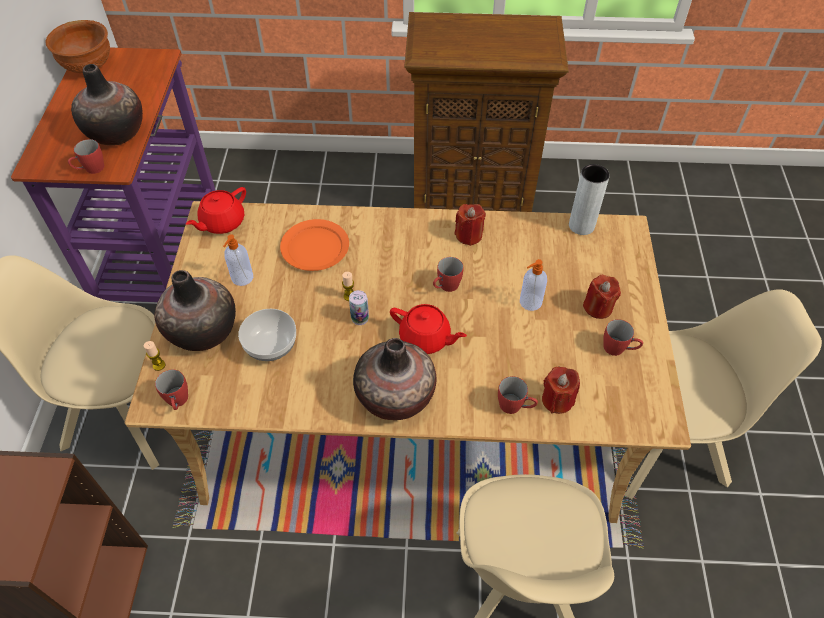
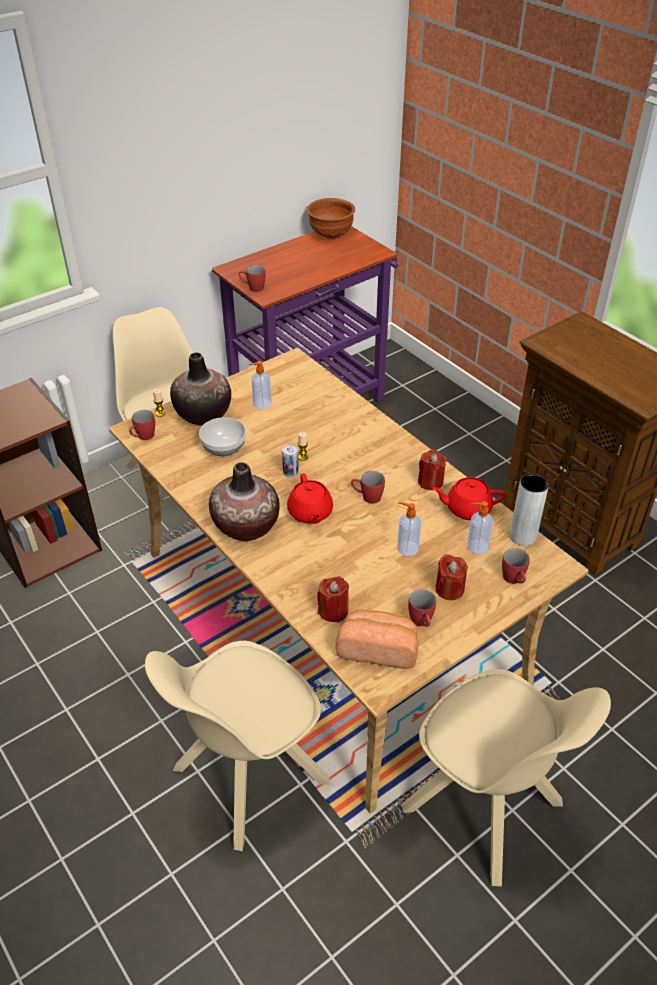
camera: 50 degrees right, 10 degrees down
(116, 132) = (293, 277): vase -> none
(222, 222) = (294, 368): red teapot -> red teapot (467, 509)
(315, 247) = (325, 418): orange plate -> none
(515, 406) = (302, 591): red mug -> red mug (514, 580)
(567, 259) = (476, 546): none -> soap dispenser
(623, 397) = (378, 648): none -> bread

